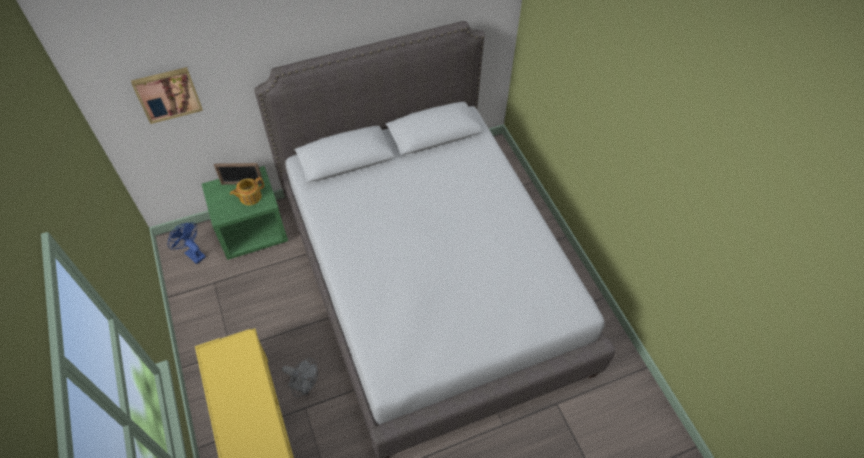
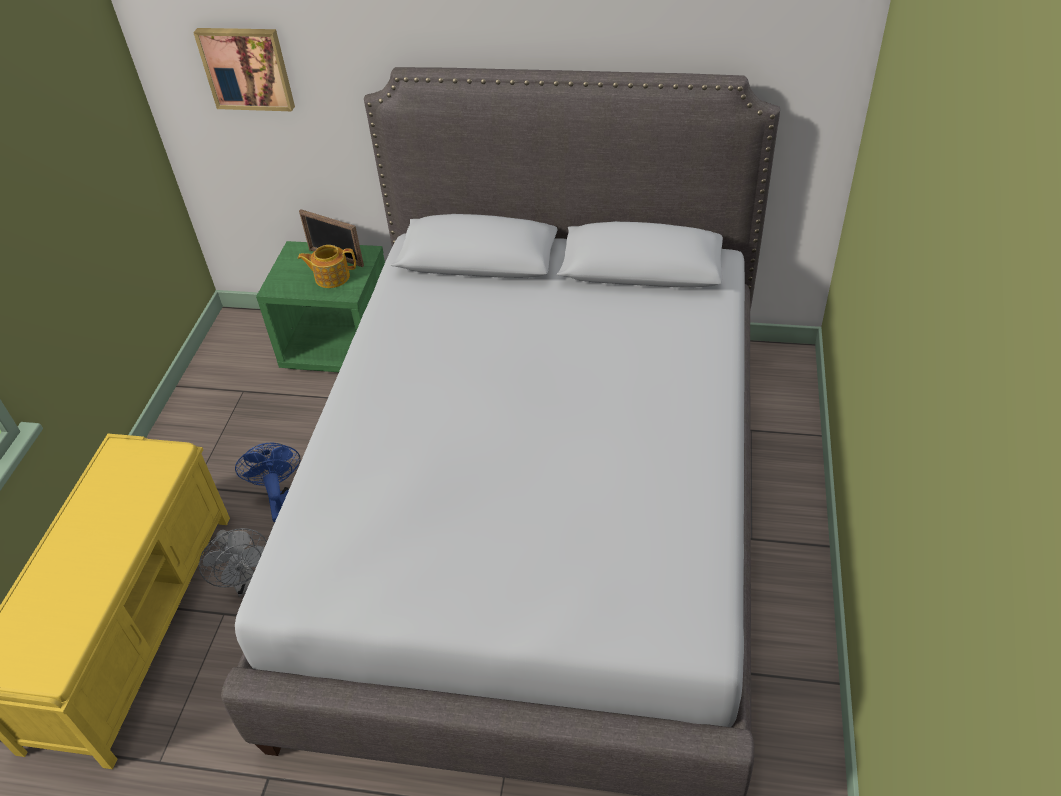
camera: 35 degrees right, 10 degrees down
(192, 253) = (247, 345): blue fan -> blue fan (280, 501)

